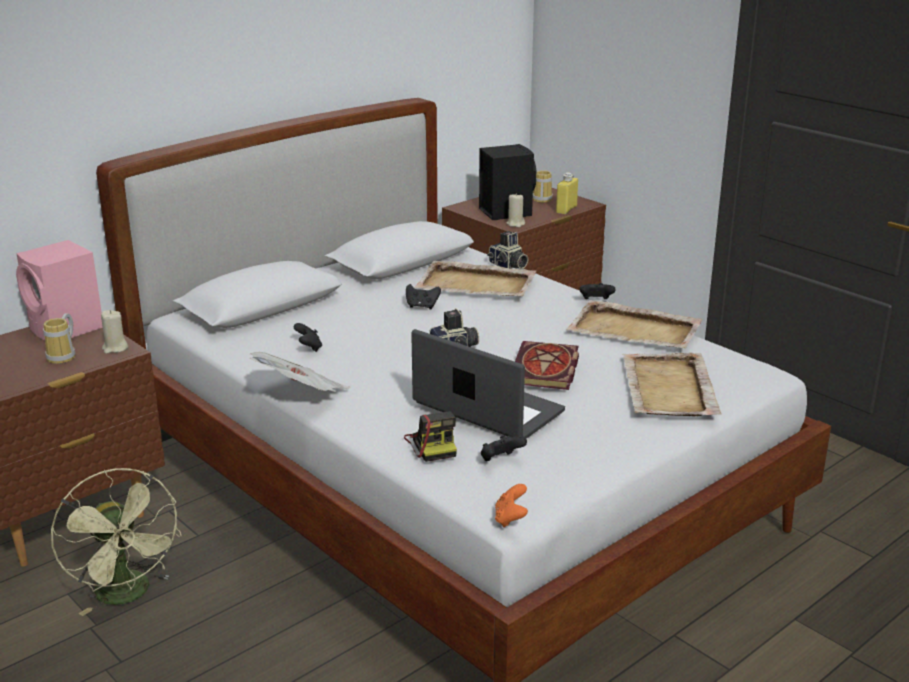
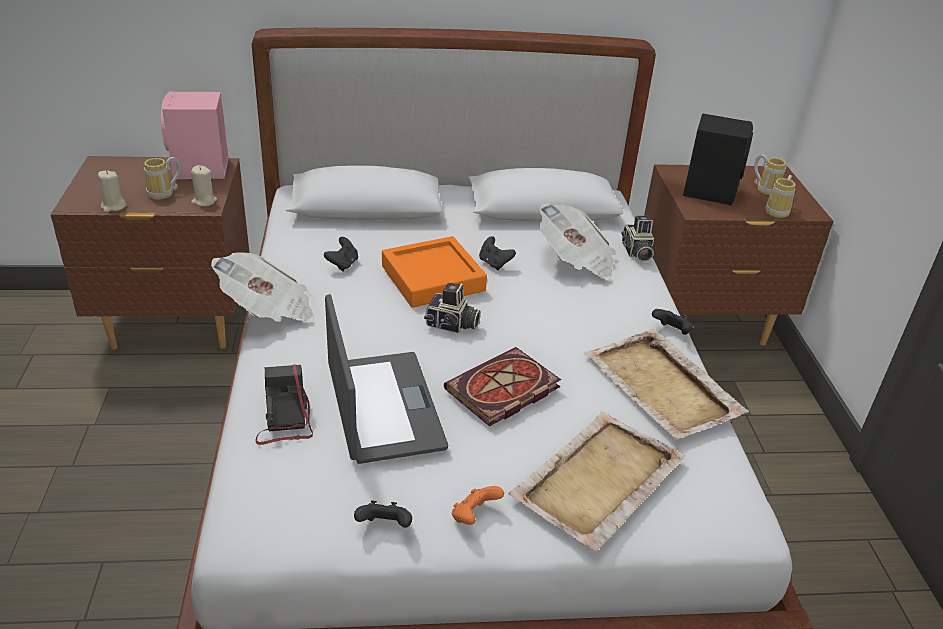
camera: 35 degrees right, 10 degrees up
(128, 595) = (139, 411): green fan -> none
(395, 330) = (433, 278): none -> orange tray
(432, 445) = (285, 421): camera -> camera turned 150 degrees clockwise
(477, 284) = (576, 261): beige tray -> newspaper
(500, 460) = (310, 474): black game controller -> black game controller (384, 527)
(510, 519) = (232, 548): orange game controller -> orange game controller (474, 516)
(515, 224) = (701, 208): beige candle -> beige candle (113, 206)
(566, 209) = (779, 211): yellow bottle -> mug

